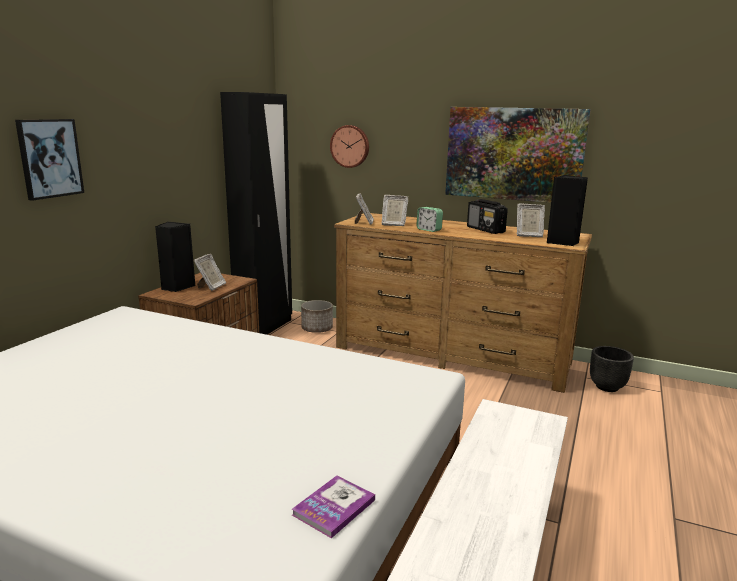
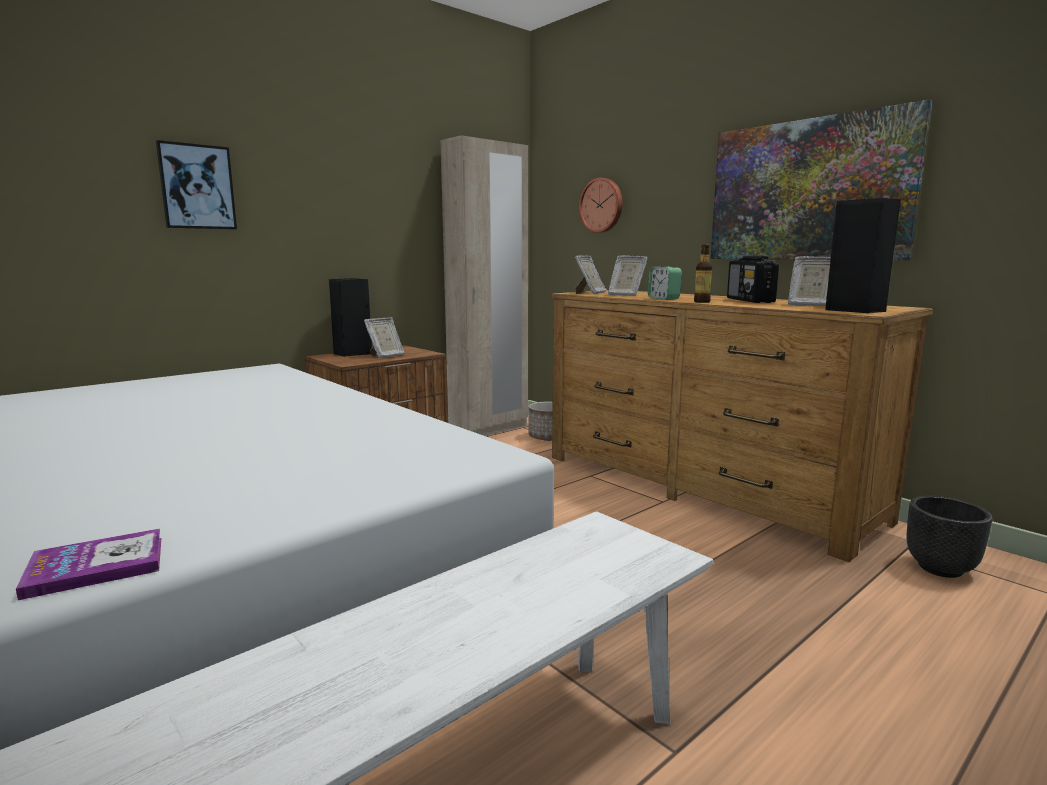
camera: 25 degrees right, 5 degrees down
(264, 328) = (489, 429): black wardrobe -> beige wardrobe
(461, 234) = (702, 302): none -> bottle

